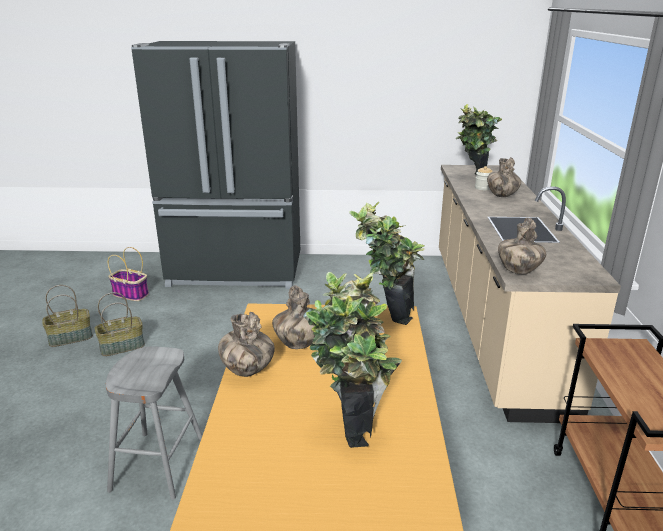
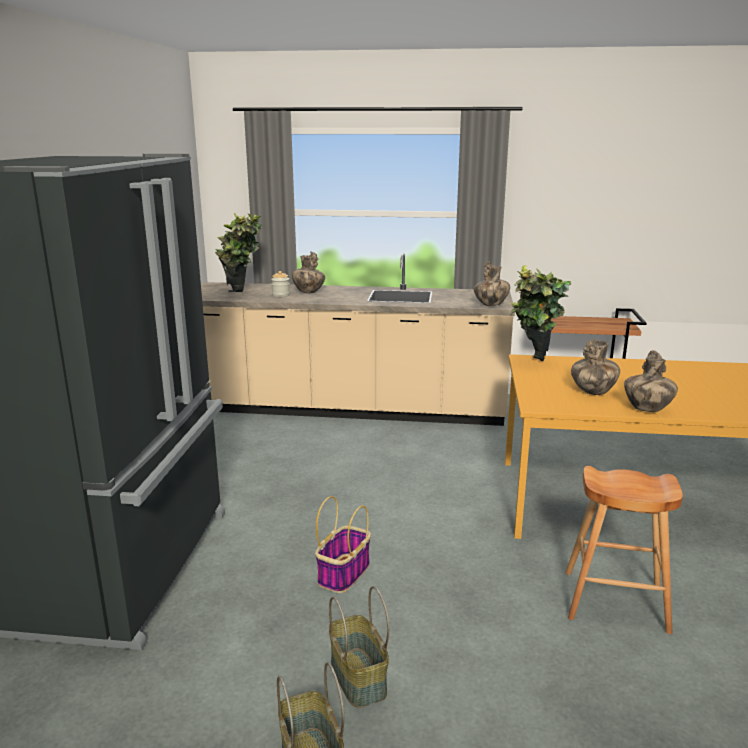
camera: 85 degrees left, 5 degrees down
(131, 294) = (146, 701): basket -> basket (344, 573)
(158, 464) = (615, 601): grey stool -> brown stool
(352, 423) = (688, 379): potted plant -> none

